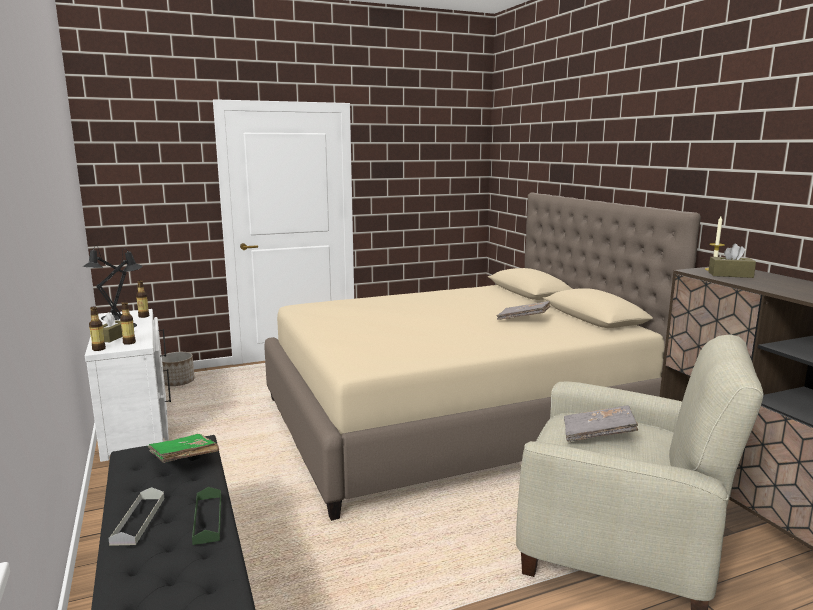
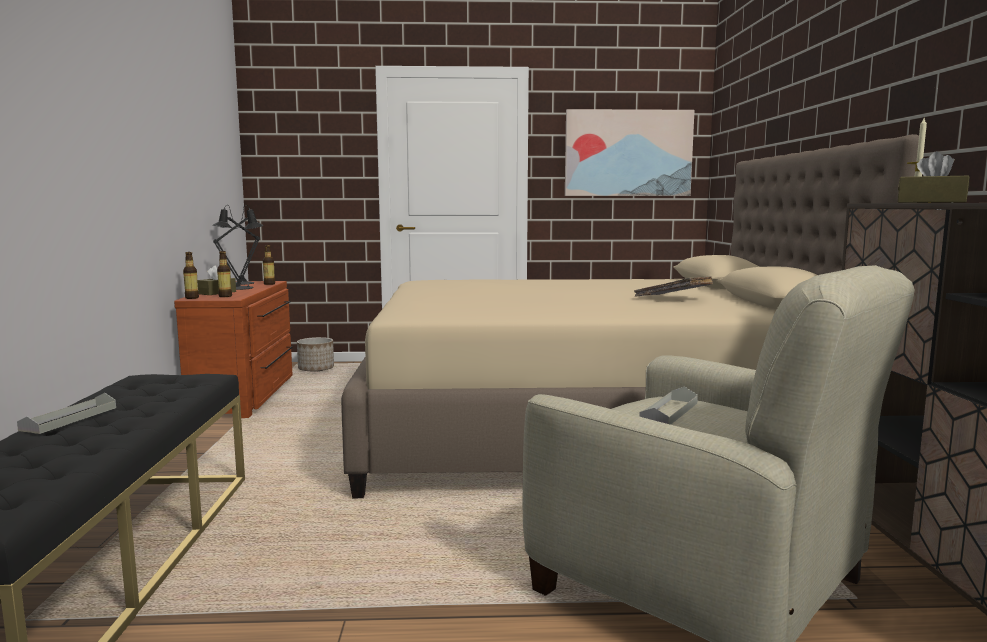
camera: 20 degrees right, 5 degrees down
(138, 423) = (247, 396): white dresser -> brown dresser
(183, 460) = (175, 385): green book -> none
(207, 519) = (130, 426): green tray -> none
(430, 175) = (628, 153): none -> picture
(598, 435) = (669, 412): grey book -> grey tray

